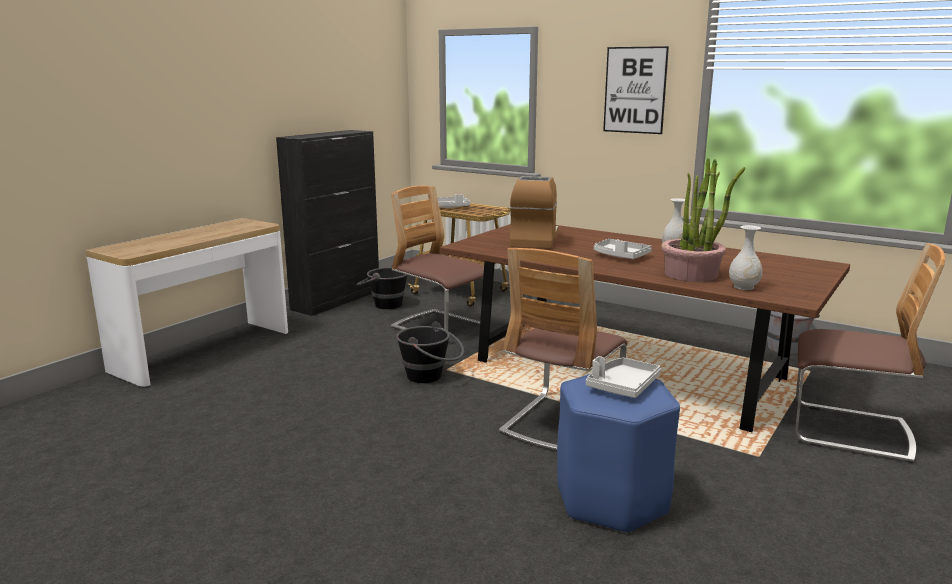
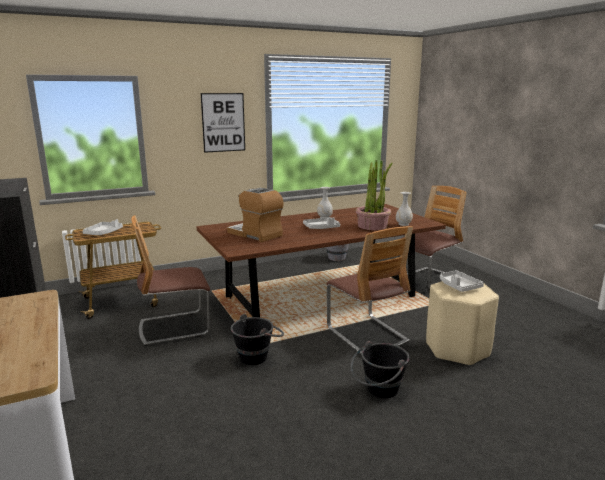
camera: 60 degrees left, 0 degrees up
(383, 304) = (87, 336): black bucket -> black bucket (378, 391)
(611, 500) = (457, 349): blue stool -> beige stool

